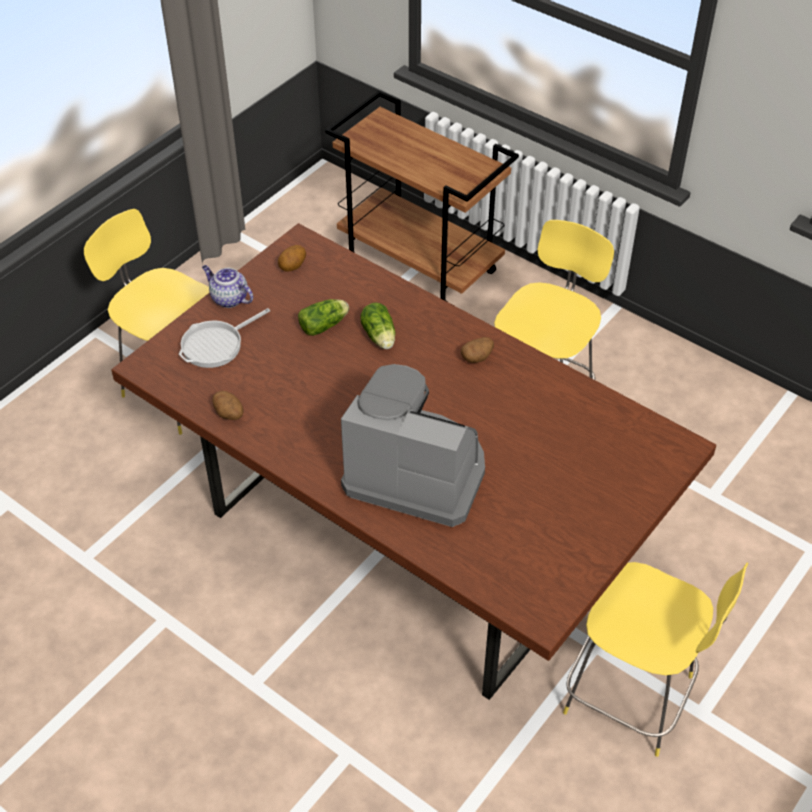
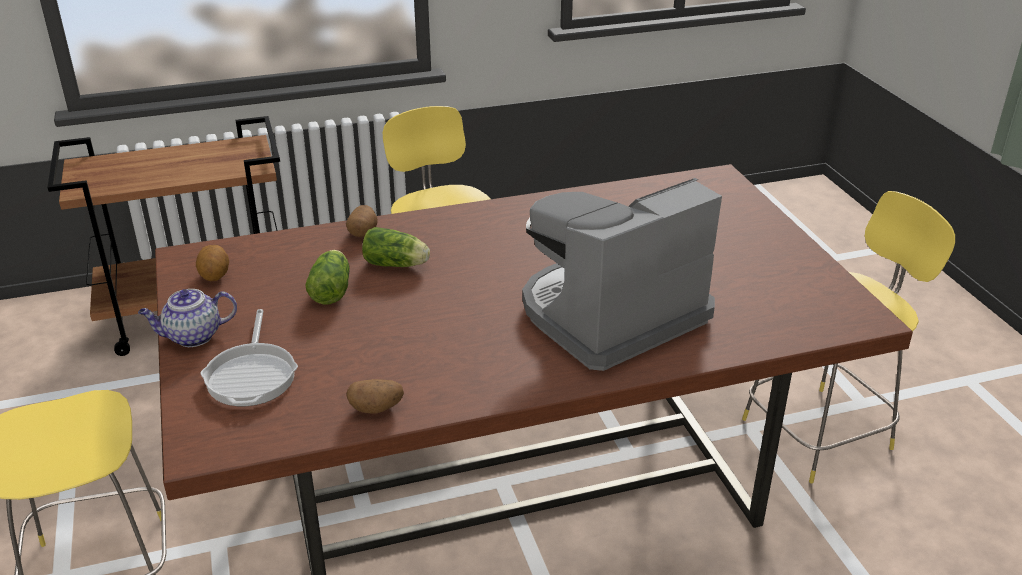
camera: 55 degrees left, 15 degrees down
(477, 357) = (497, 224): potato -> potato (363, 232)

